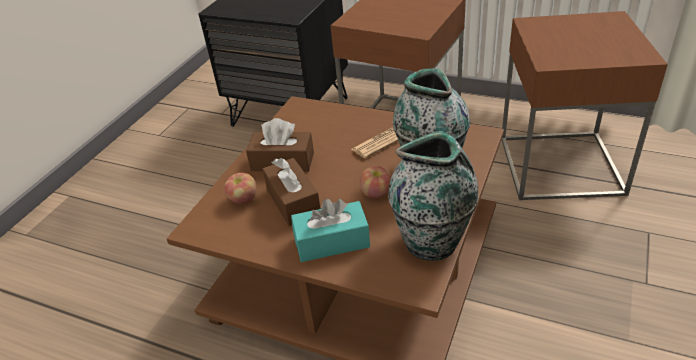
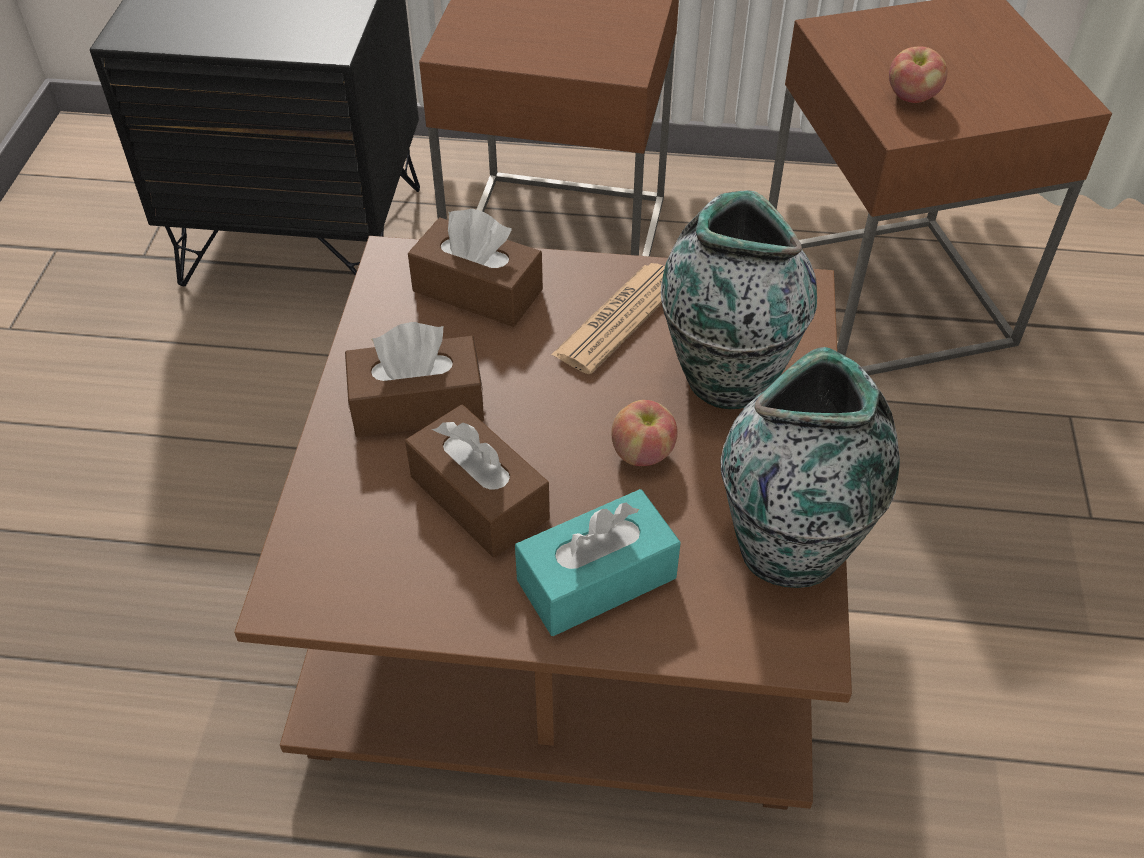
camera: 20 degrees left, 10 degrees up
(243, 199) = (369, 509): apple -> apple (912, 97)
(329, 121) = (477, 290): none -> brown tissue box

